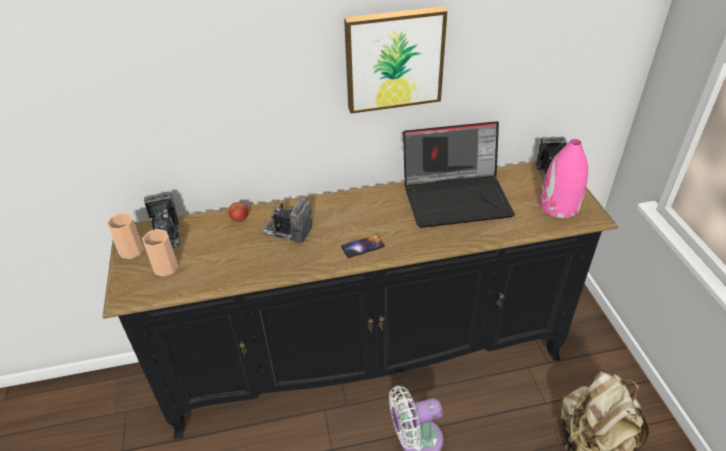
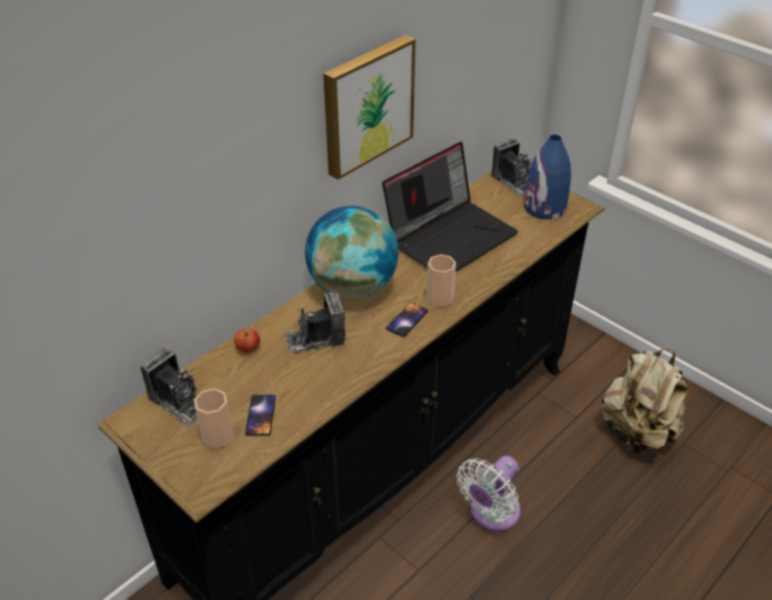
camera: 35 degrees left, 0 degrees up
(131, 251) = (154, 438): cup -> cup (439, 298)
(203, 267) = (261, 415): none -> phone
(348, 206) = (353, 287): none -> globe
(559, 205) = (545, 208): pink vase -> blue vase

